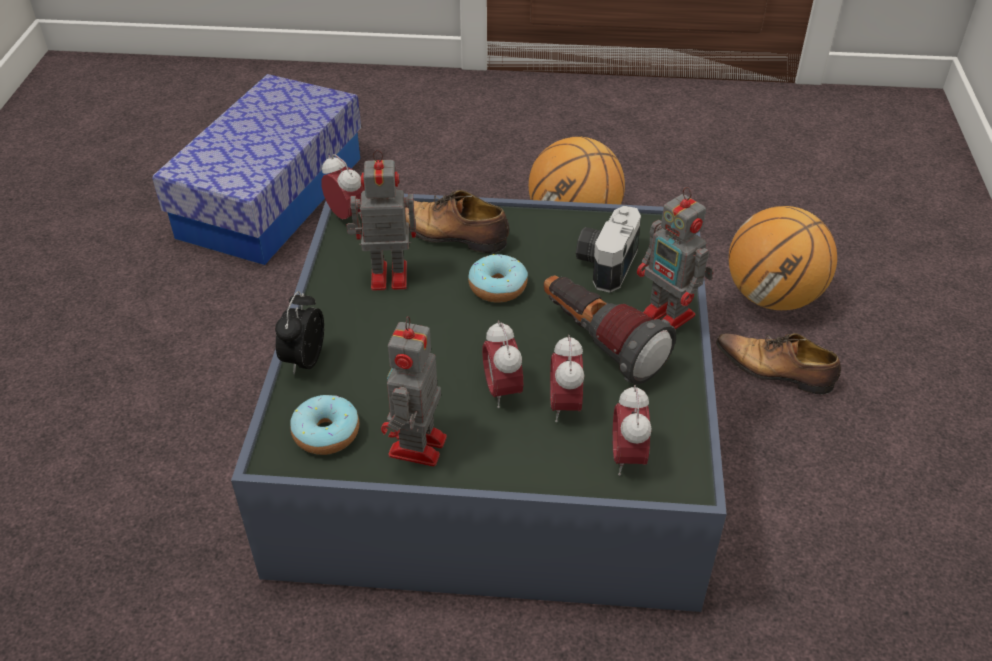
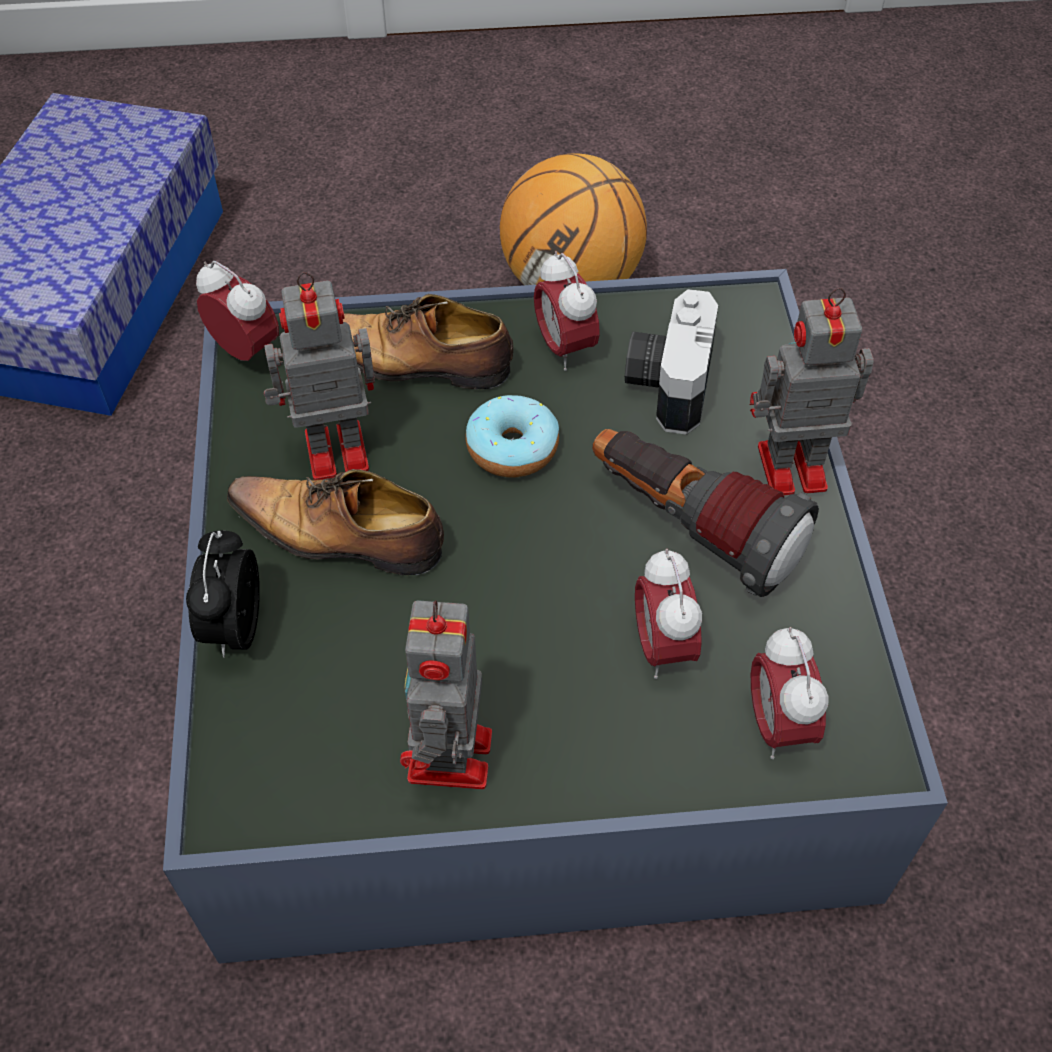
camera: 10 degrees left, 10 degrees up
(326, 433) = (299, 756): donut -> none
(502, 391) = (560, 635): alarm clock -> alarm clock (565, 348)
(669, 317) = (787, 467): toy robot -> toy robot turned 135 degrees clockwise
(773, 297) = (883, 370): basketball -> none
(776, 371) = (911, 491): shoe -> shoe (341, 536)

